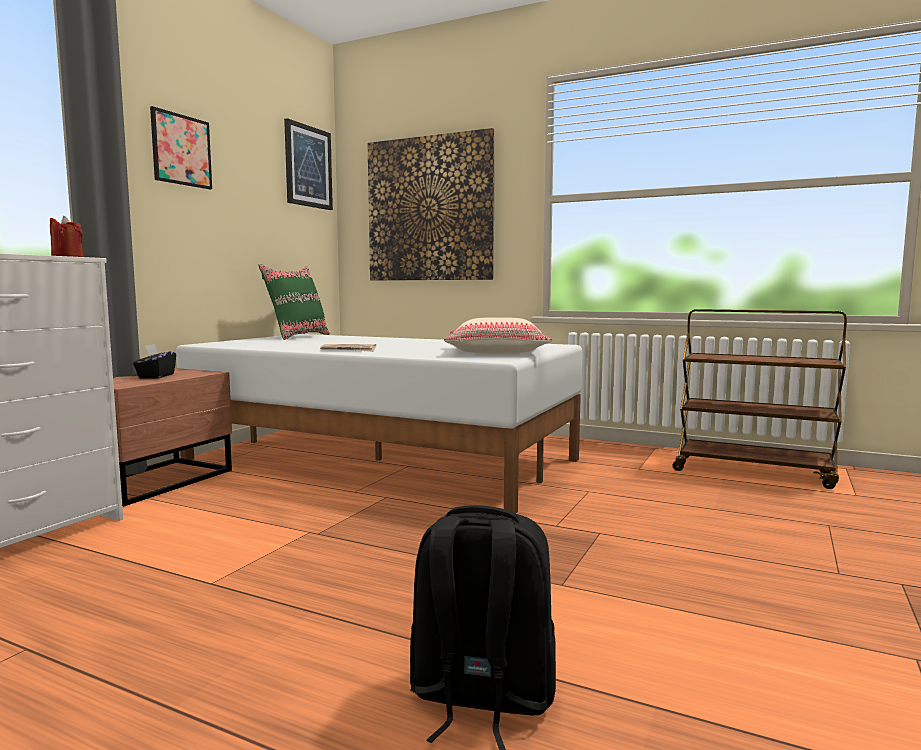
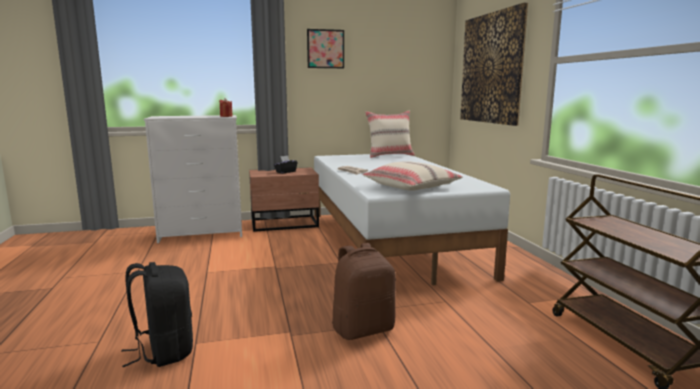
camera: 50 degrees right, 5 degrees up
(297, 336) = (390, 155): green pillow -> beige pillow
(308, 166) = (425, 42): picture -> none
(601, 543) = (363, 329): none -> brown backpack

